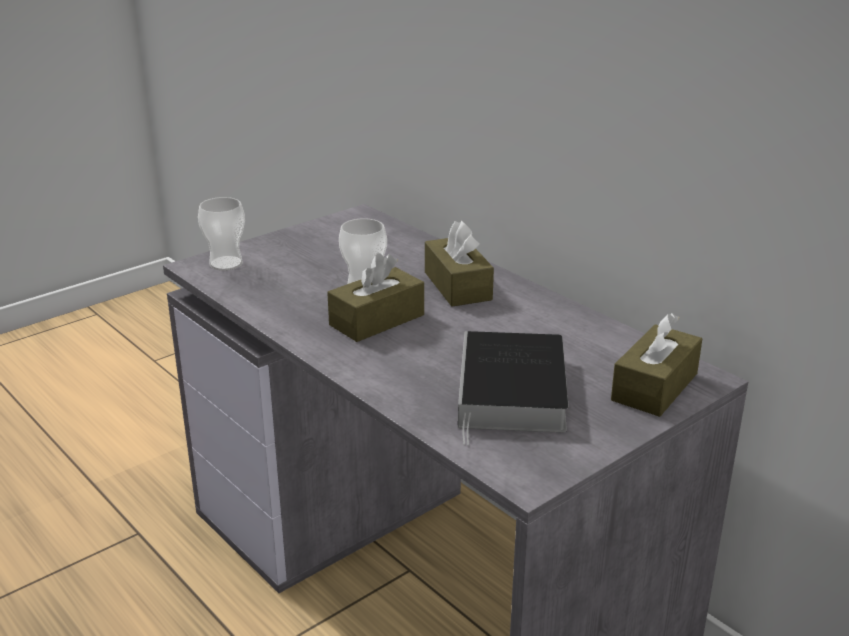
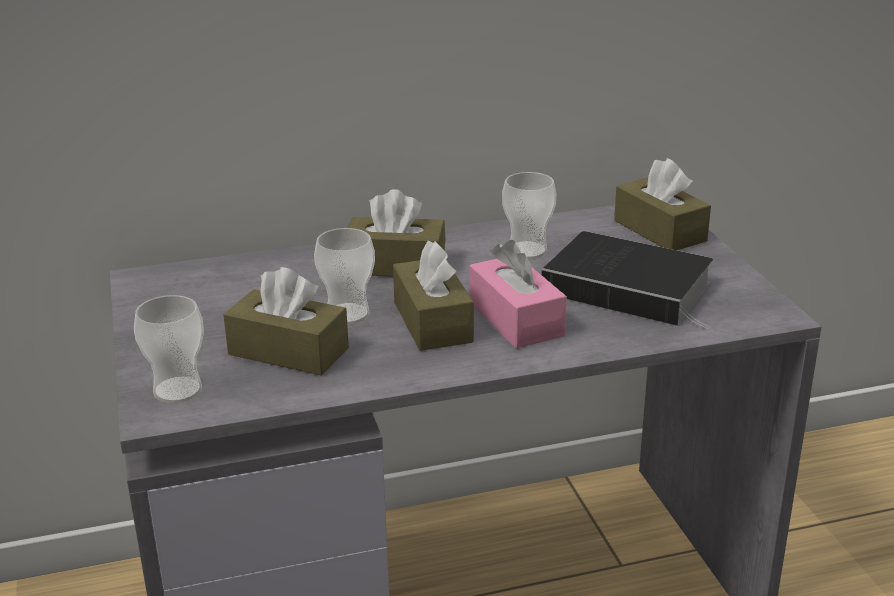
camera: 65 degrees left, 0 degrees up
(296, 282) = (288, 351): none -> brown tissue box
(408, 351) = (516, 319): none -> pink tissue box
(539, 331) = (527, 250): none -> cup

